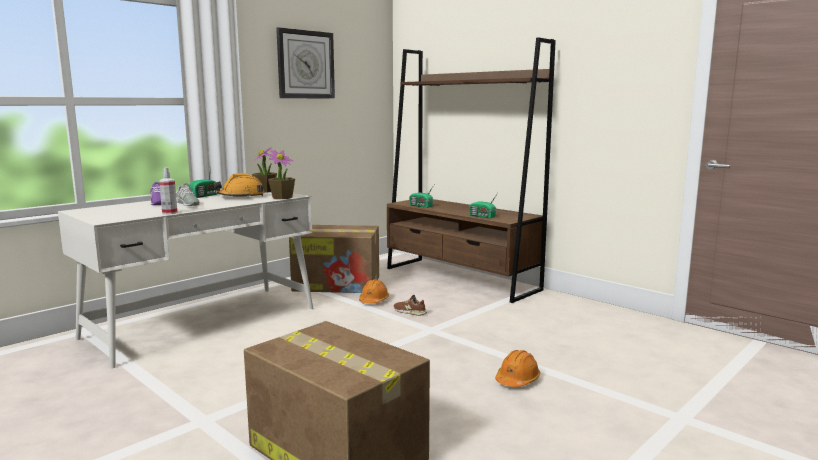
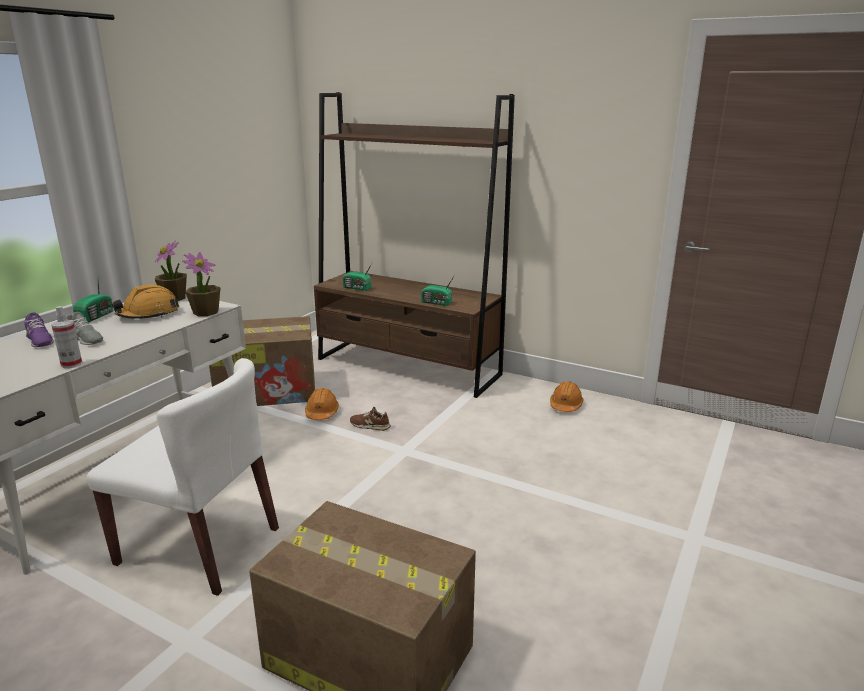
camera: 15 degrees left, 10 degrees up
(239, 368) = (200, 546): none -> white chair
(305, 64) = (197, 118): wall clock -> none
(517, 380) = (522, 512): orange hard hat -> orange hard hat (565, 405)

